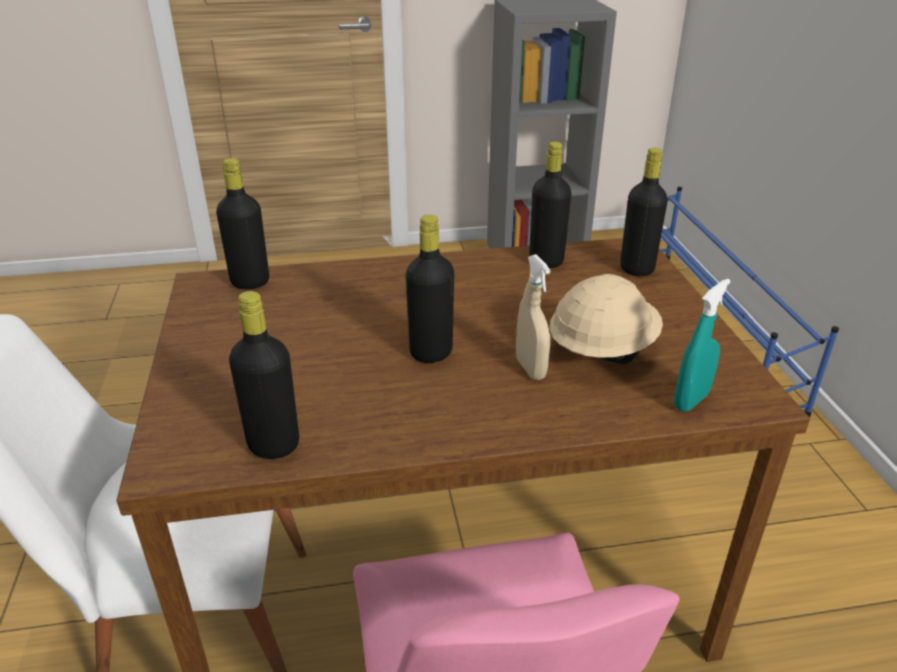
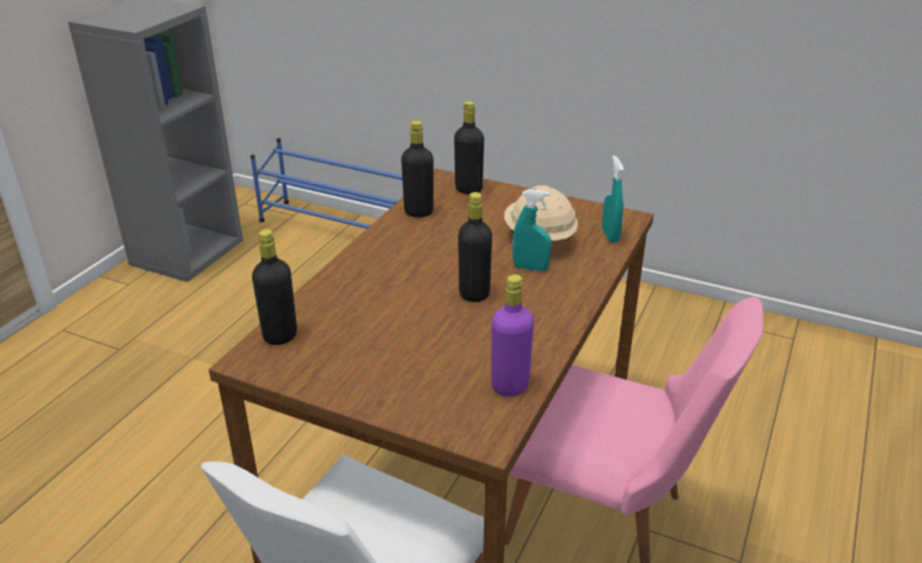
camera: 55 degrees left, 0 degrees up
(274, 445) = (510, 386): black bottle -> purple bottle
(530, 369) = (530, 268): beige spray bottle -> turquoise spray bottle

